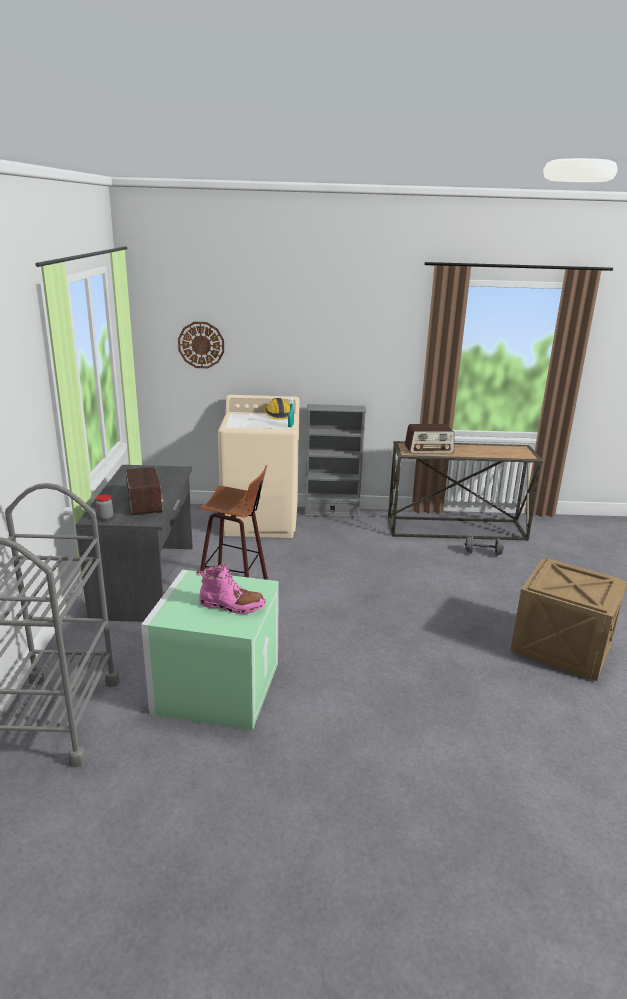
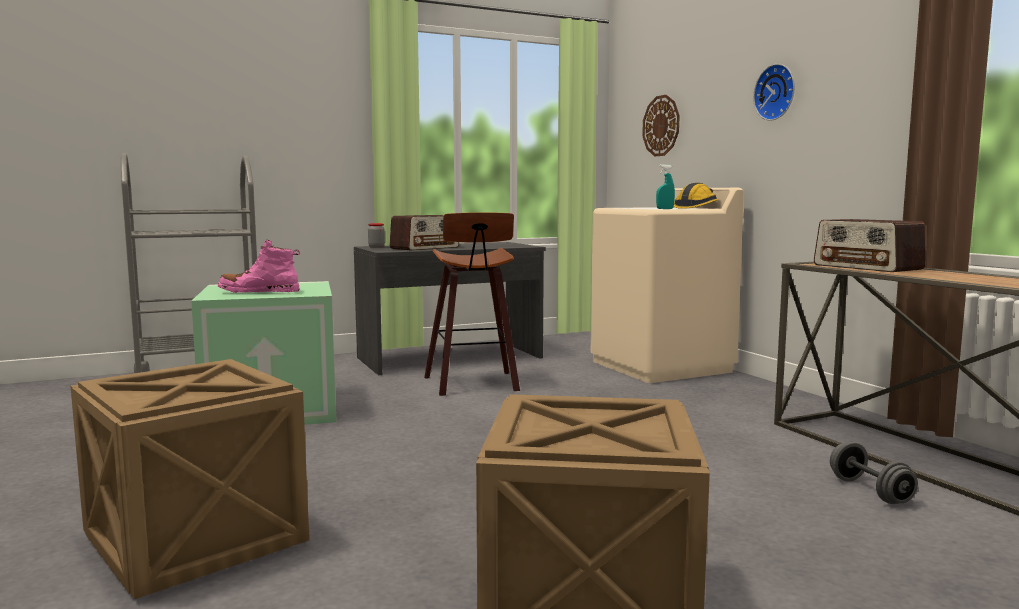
camera: 65 degrees right, 15 degrees down
(231, 606) = (259, 292): pink boot -> pink boot turned 105 degrees clockwise
(320, 337) = (776, 92): none -> wall clock
(332, 513) = (767, 387): grey bookcase -> none
(458, 745) = (193, 539): none -> crate

